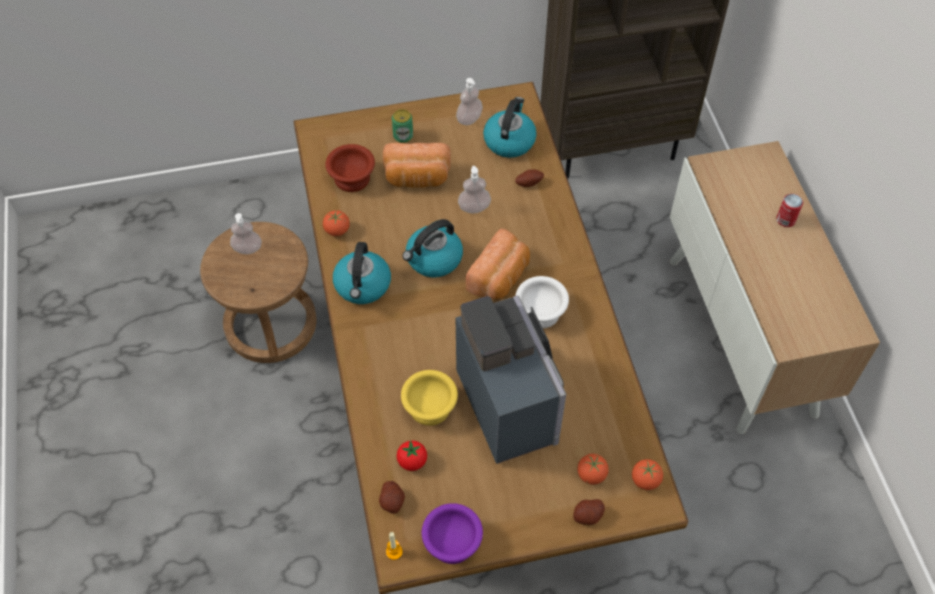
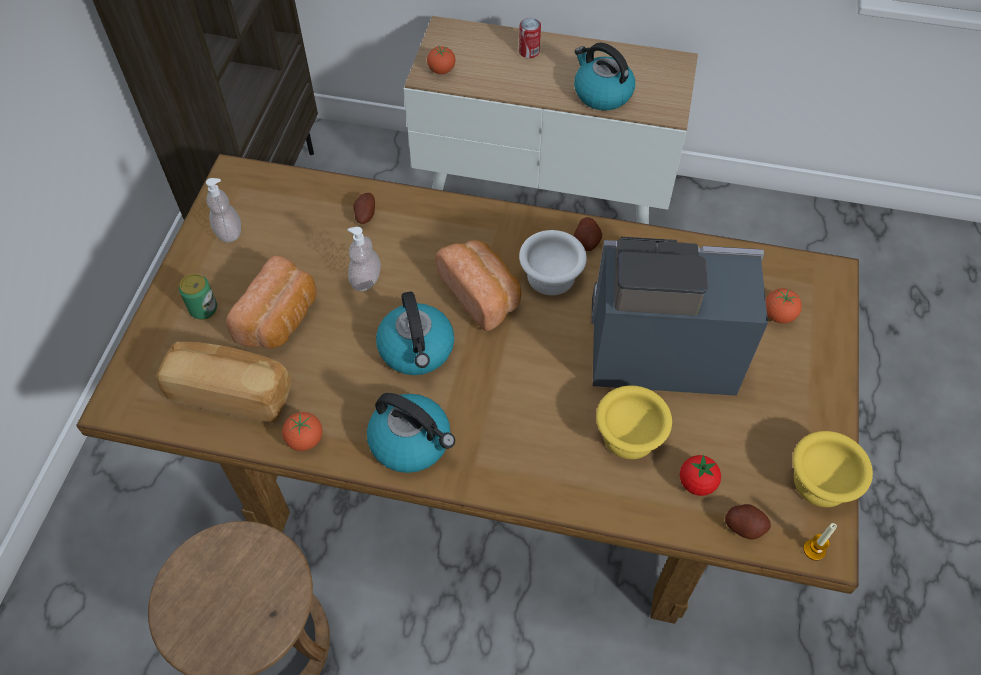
camera: 65 degrees left, 0 degrees up
(247, 249) = (200, 596): soap dispenser -> none
(351, 179) = (232, 393): brown bowl -> bread
(451, 544) = (822, 484): purple bowl -> yellow bowl
(509, 140) = (291, 208): kettle -> kettle (601, 93)
(588, 516) = (826, 338): potato -> potato (586, 242)
(645, 480) = (801, 273): tomato -> tomato (441, 70)

